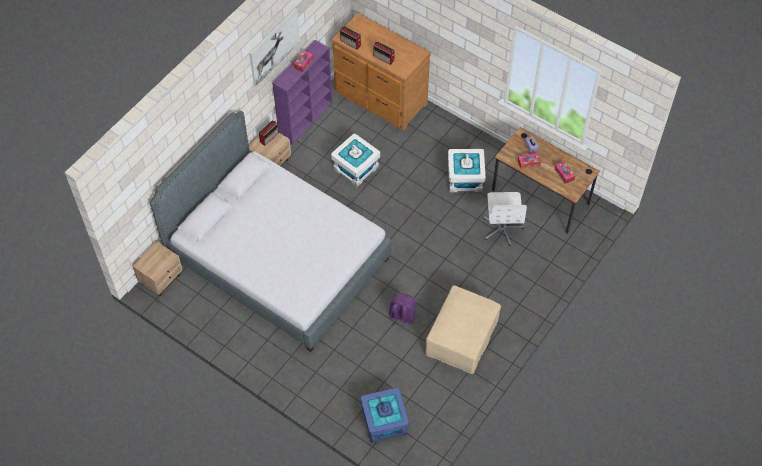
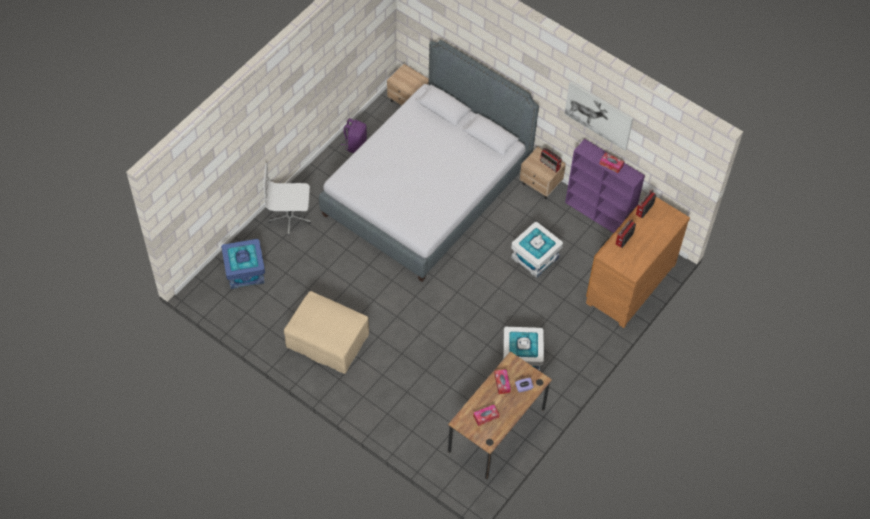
camera: 90 degrees right, 0 degrees up
(401, 317) = (354, 290): purple backpack -> purple backpack (355, 144)
(502, 228) = (456, 388): white office chair -> white office chair (290, 217)

